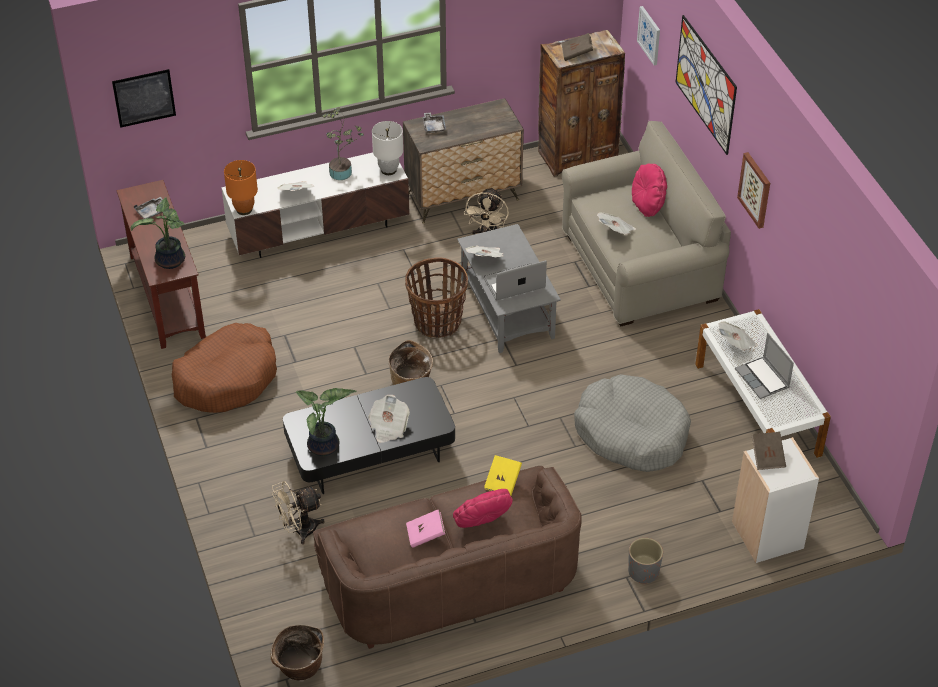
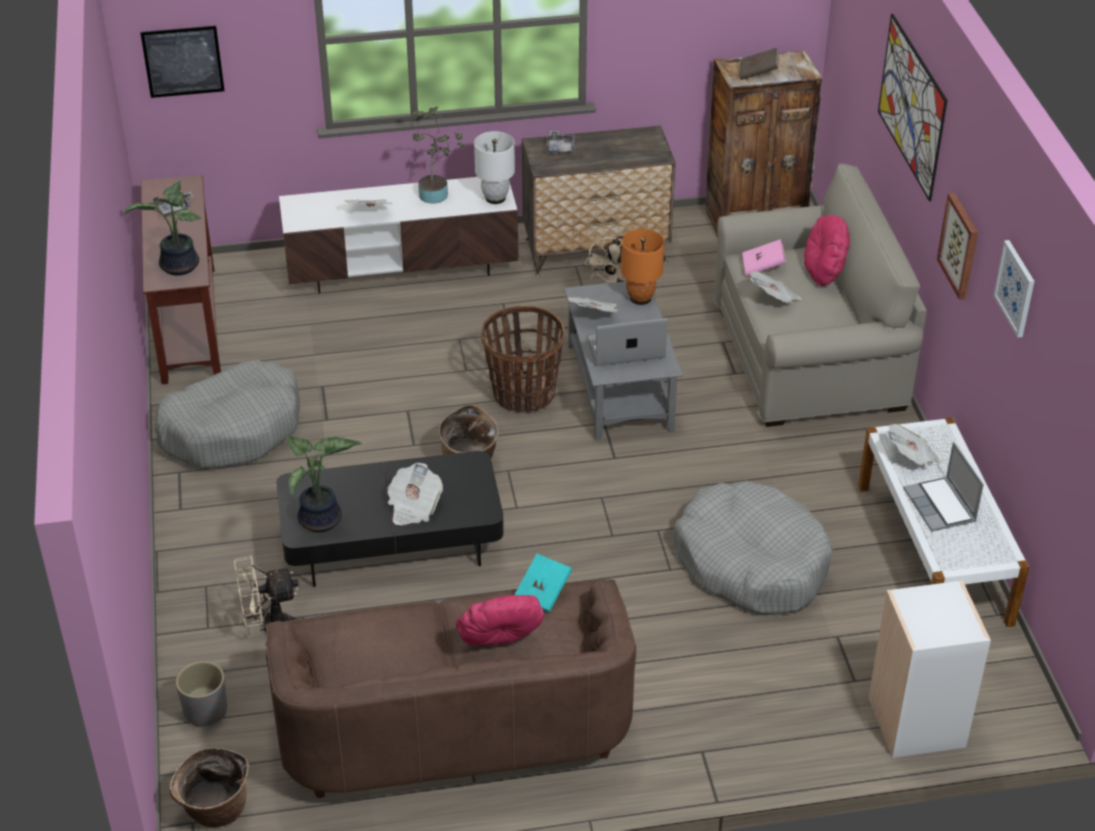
camera: 10 degrees right, 5 degrees down
(227, 378) = (233, 429): brown dog bed -> grey dog bed
(244, 210) = (298, 224): orange table lamp -> orange table lamp (640, 298)
(425, 535) = (417, 648): pink book -> pink book (763, 267)
(503, 482) = (543, 592): yellow book -> turquoise book
(643, 572) = (727, 748): grey planter -> grey planter (205, 711)
(649, 35) = (854, 53): picture -> picture (1015, 288)
(767, 457) = (920, 602): brown book -> none

